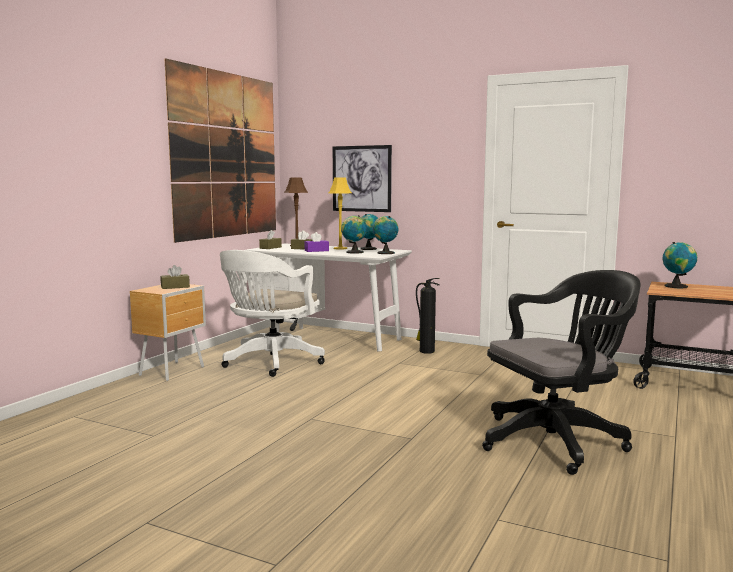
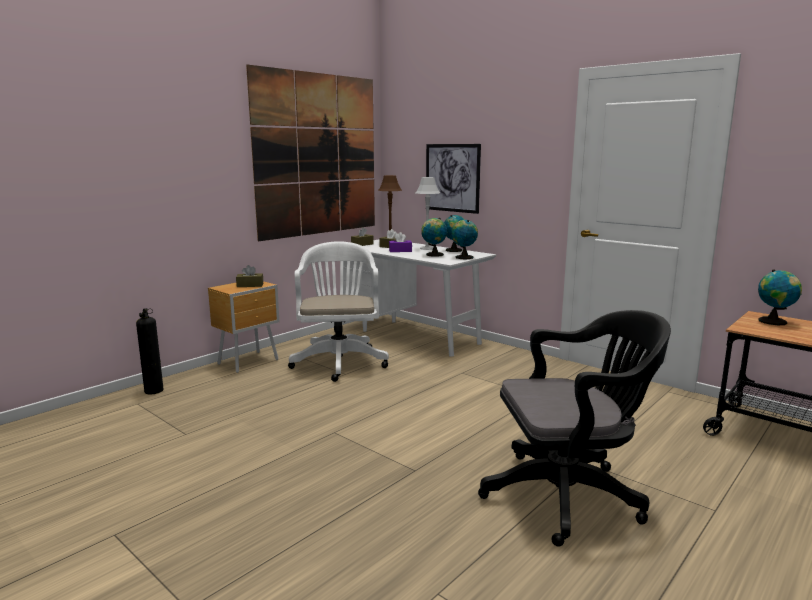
camera: 15 degrees right, 5 degrees up
(270, 363) = (339, 361): white office chair -> white office chair turned 135 degrees clockwise
(340, 248) = (427, 248): yellow table lamp -> grey table lamp
(426, 351) = (498, 360): fire extinguisher -> fire extinguisher (153, 390)

